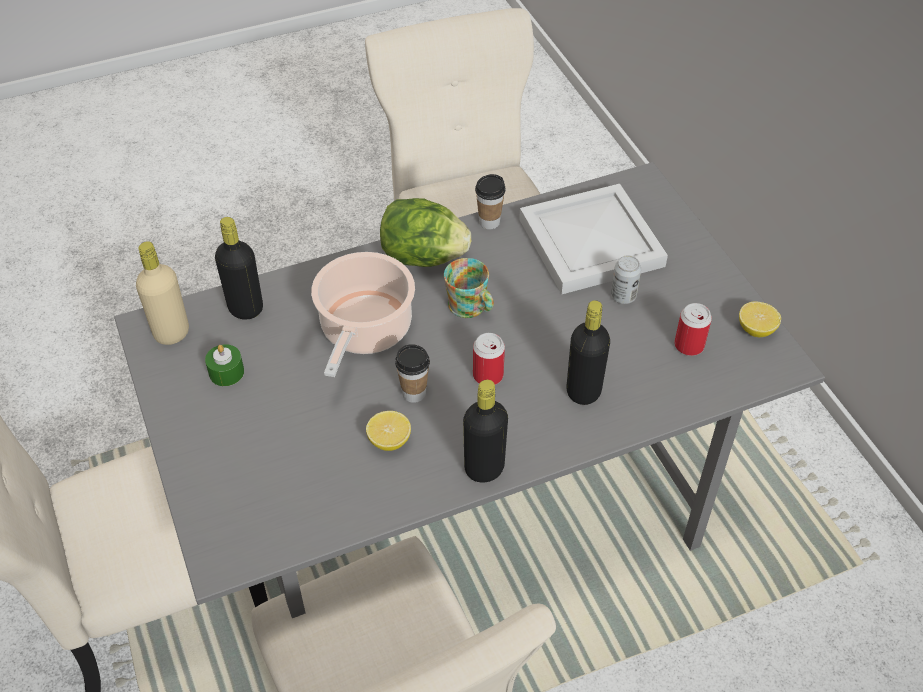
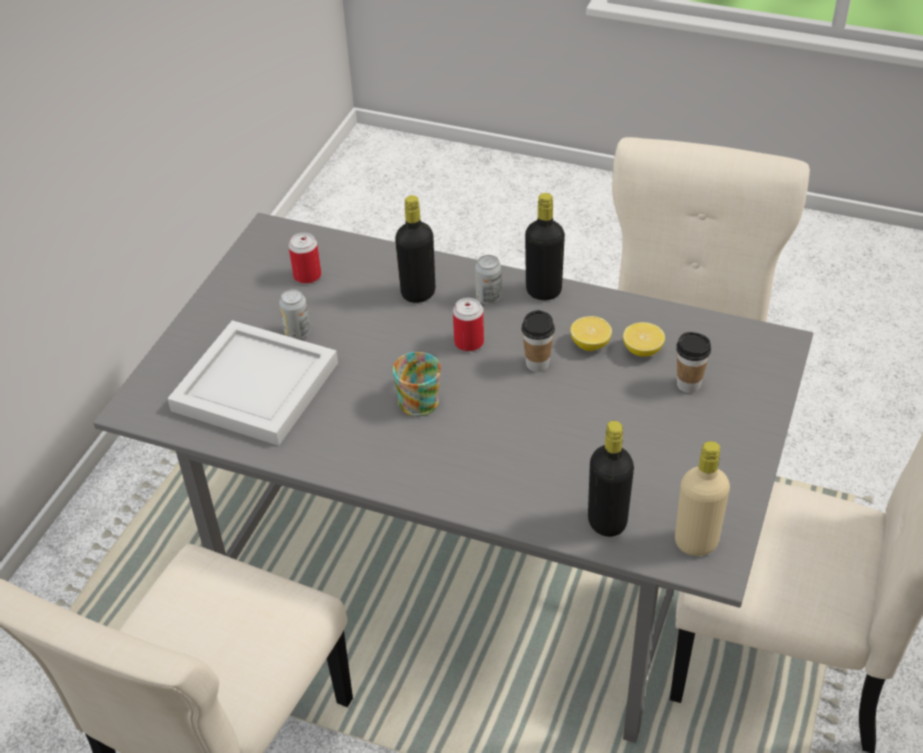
camera: 135 degrees left, 5 degrees down
(226, 372) = (673, 472): green candle -> none
(364, 331) = (524, 434): cooking pot -> none
(423, 256) = (401, 467): lettuce -> none
(489, 222) = (305, 460): cup -> cup (688, 384)
(522, 428) = (488, 298): none -> can
(756, 329) = (249, 258): lemon -> lemon (642, 350)

